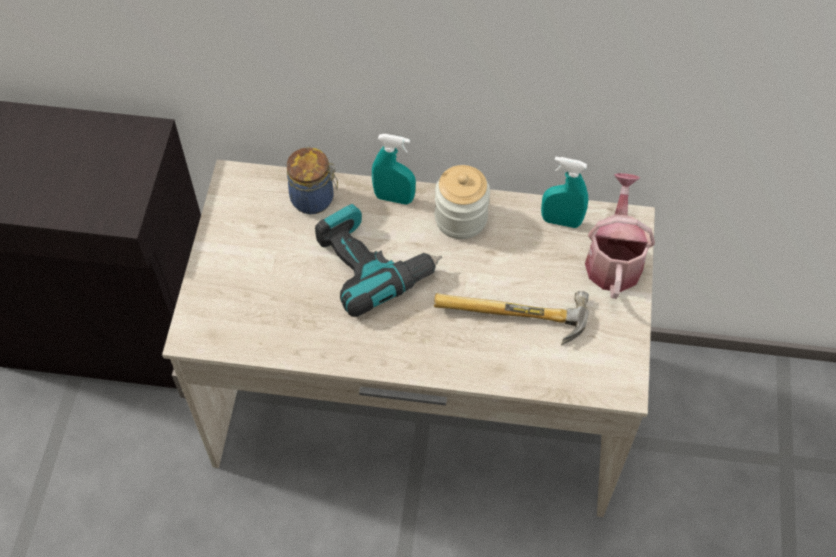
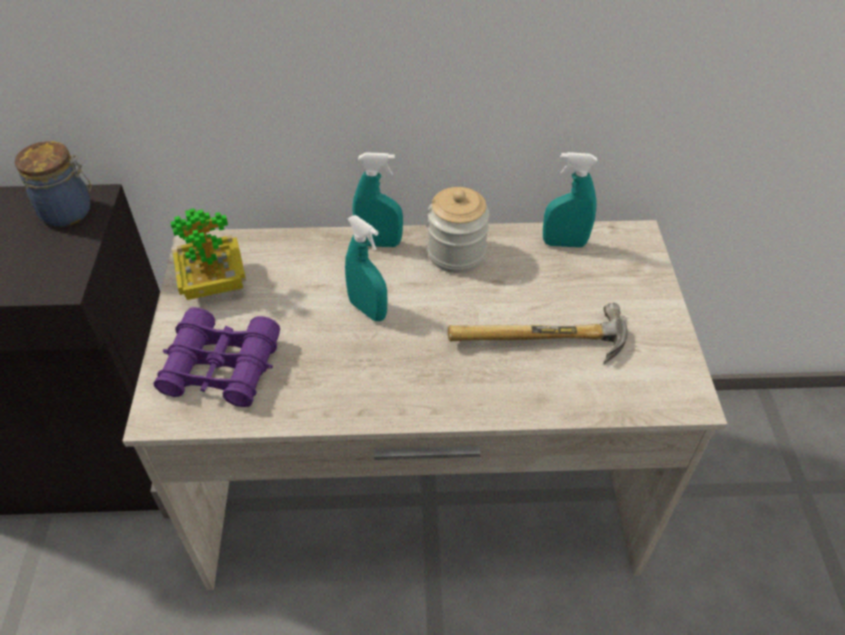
camera: 10 degrees left, 10 degrees down
(244, 302) = (221, 367): none -> purple binoculars
(245, 220) = (214, 284): none -> potted plant
(314, 199) = (290, 254): jar -> jar (69, 212)
(372, 265) = (368, 310): power drill -> turquoise spray bottle
(614, 258) = (632, 271): watering can -> none

